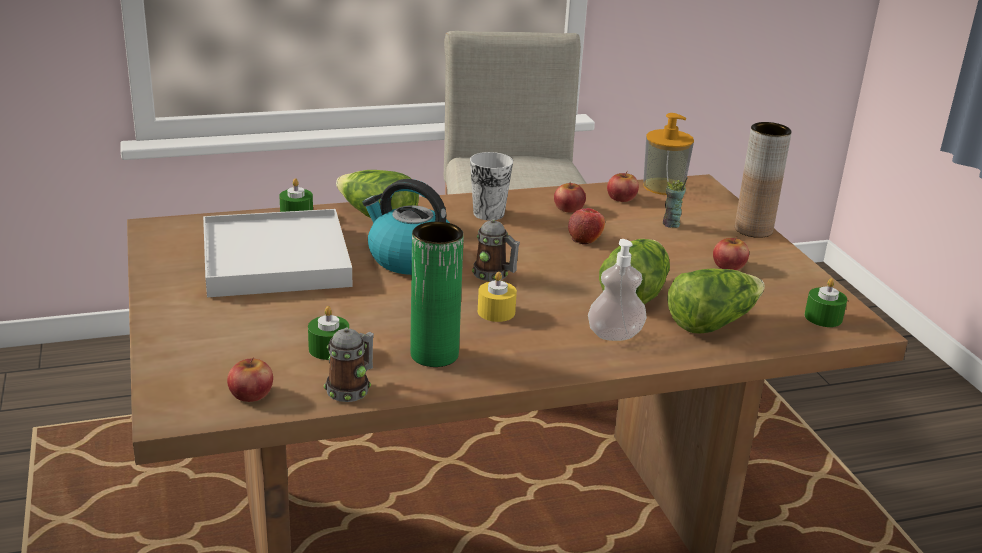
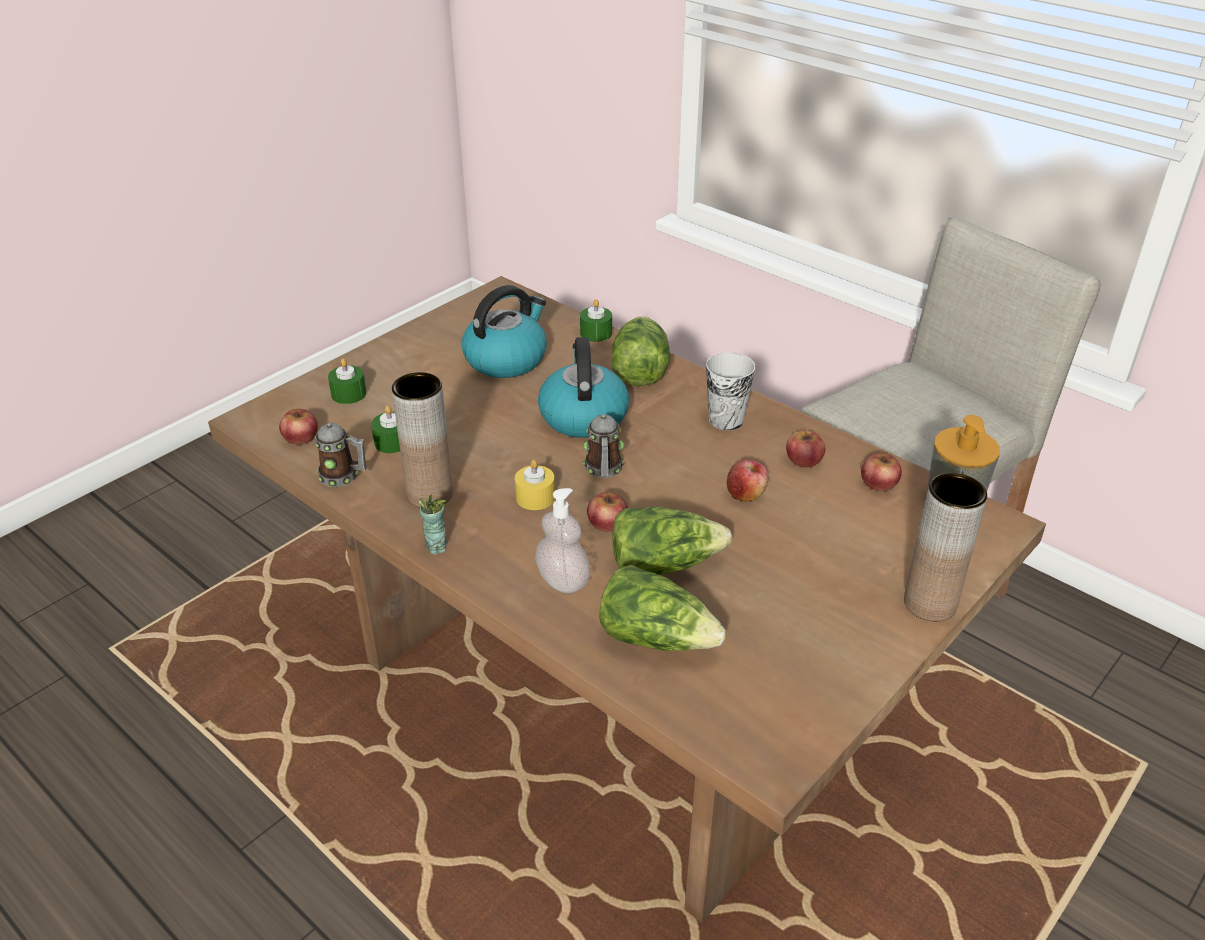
camera: 60 degrees right, 10 degrees up
(275, 260) = (506, 359): white tray -> kettle
(434, 354) = (430, 494): green vase -> brown vase
(671, 224) = (858, 538): cup -> cup (436, 546)
(728, 265) = (807, 611): apple -> apple (607, 523)
(823, 317) = (761, 723): green candle -> green candle (349, 394)

